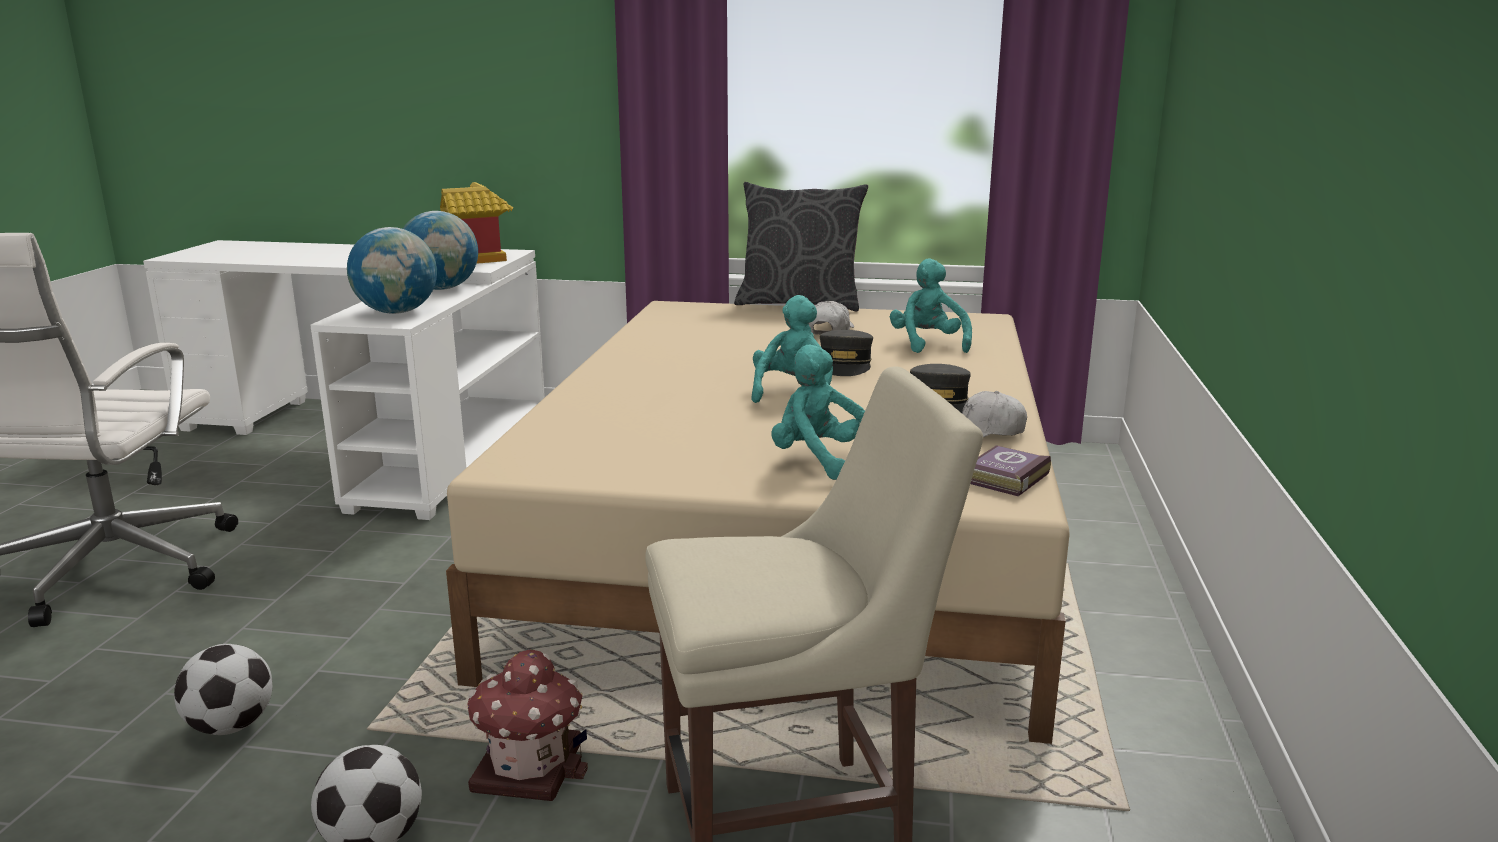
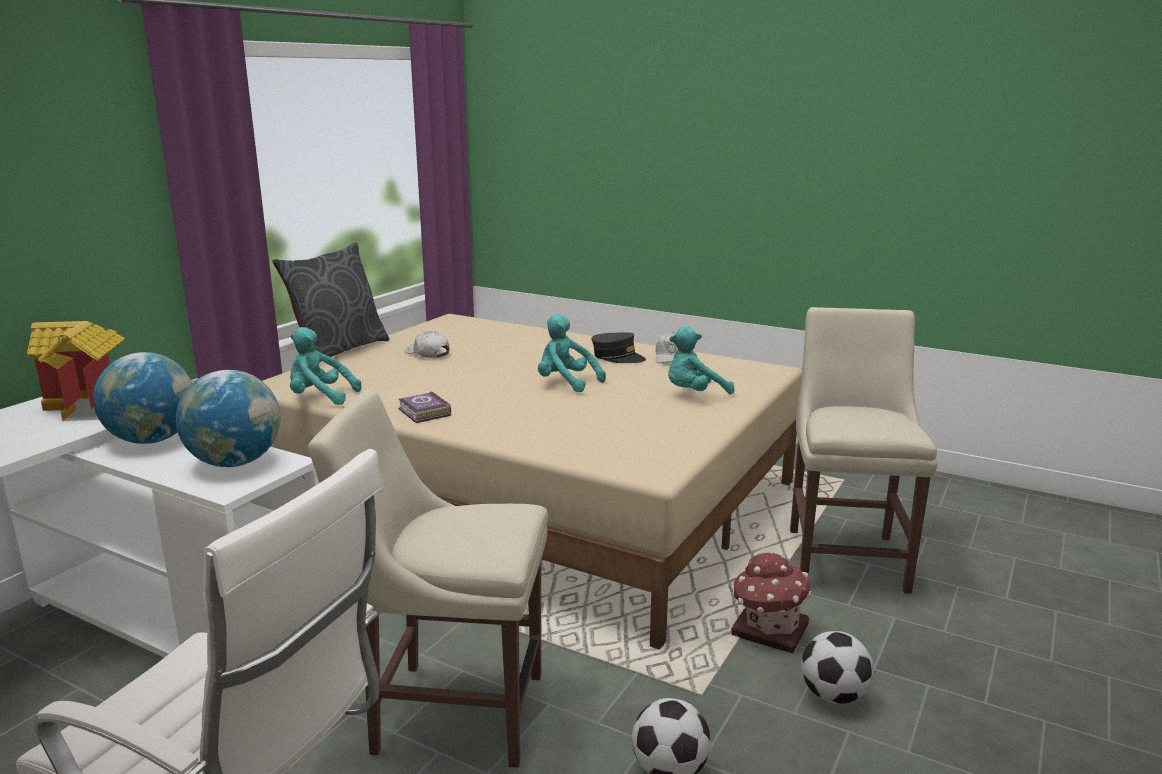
camera: 70 degrees left, 0 degrees up
(337, 591) = (450, 710): none -> beige chair
(845, 365) = (517, 363): grey cap -> none
(928, 344) = (494, 339): turquoise plush toy -> turquoise plush toy (320, 397)
(1004, 478) = (740, 366): book -> book (424, 412)

